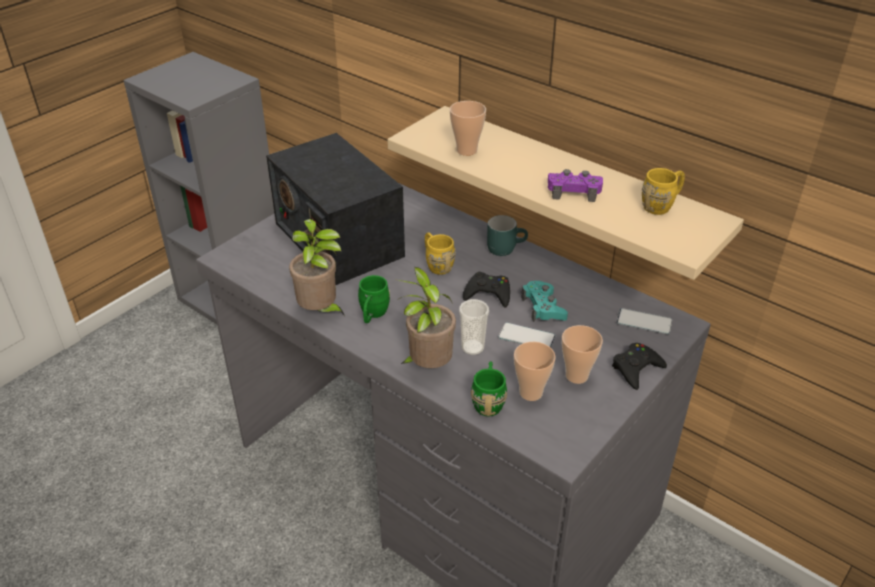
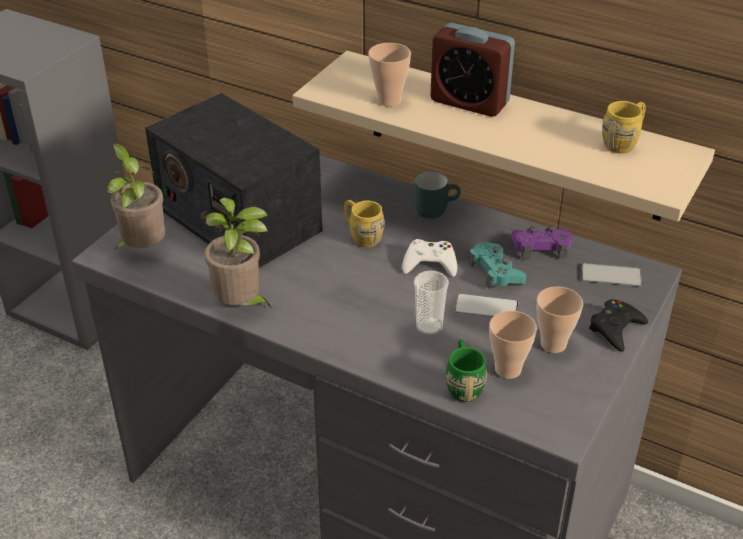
camera: 10 degrees left, 0 degrees up
(372, 315) = (303, 302): green mug -> none
(427, 366) = (384, 354): potted plant -> potted plant (142, 249)
(488, 294) = (430, 263): black game controller -> white game controller
(535, 158) = (469, 102): none -> alarm clock
(574, 191) = (523, 136): purple game controller -> purple game controller (541, 247)

